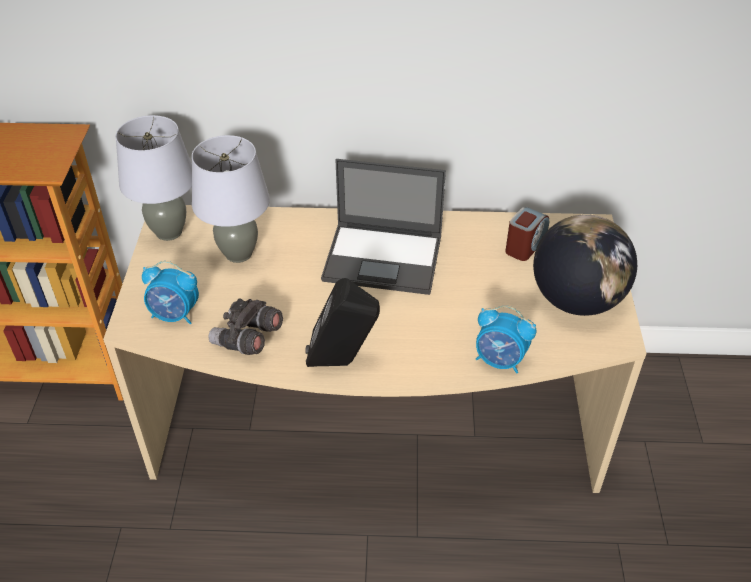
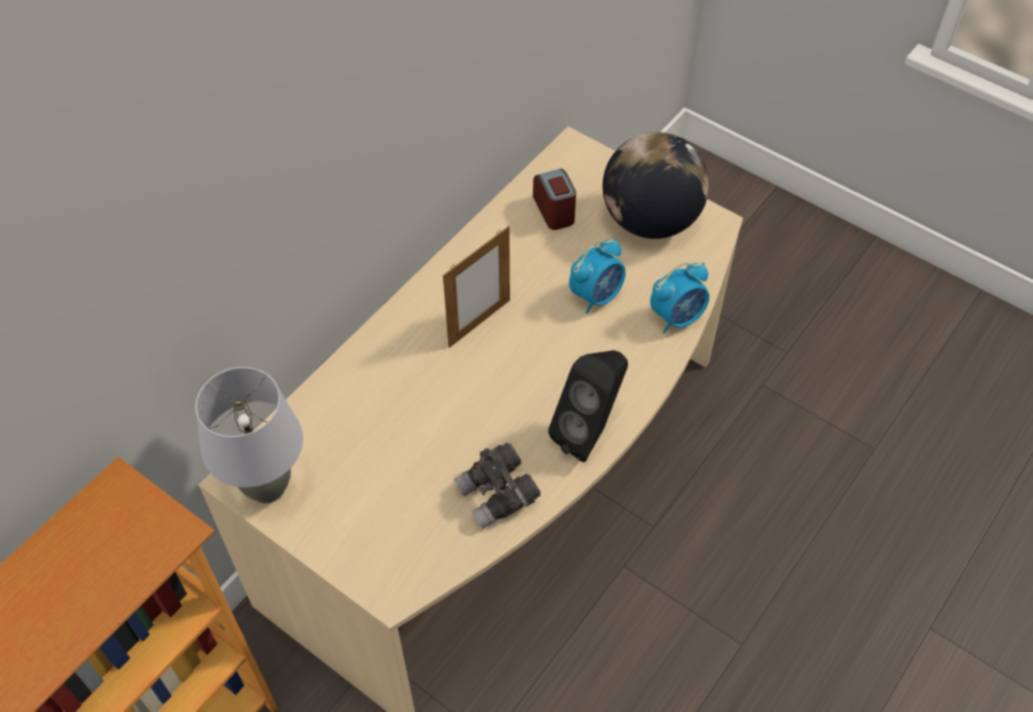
camera: 55 degrees left, 10 degrees up
(175, 315) = (410, 543): alarm clock -> alarm clock (596, 295)
(238, 254) = (364, 440): grey table lamp -> none
(384, 258) = (479, 323): laptop -> picture frame

